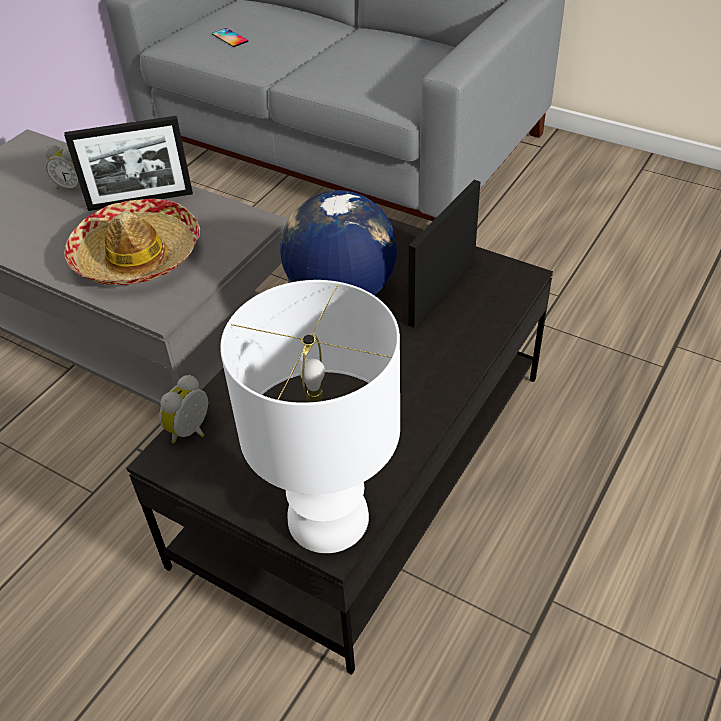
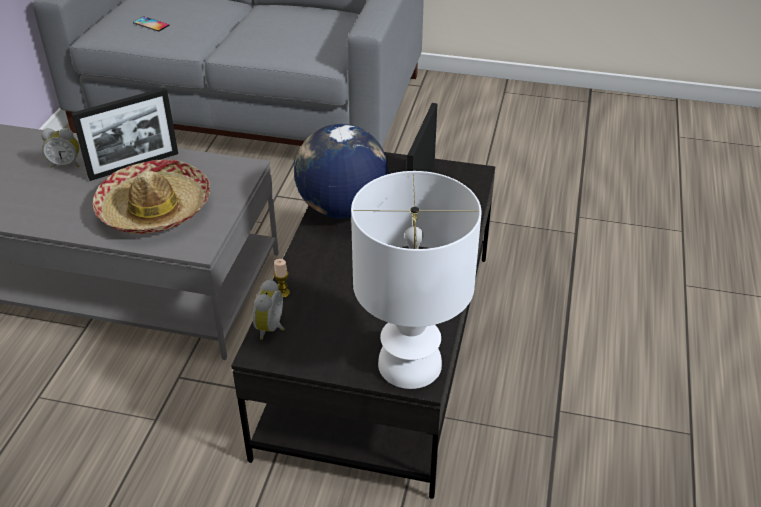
camera: 20 degrees left, 5 degrees down
(224, 388) = (283, 293): none -> candle

